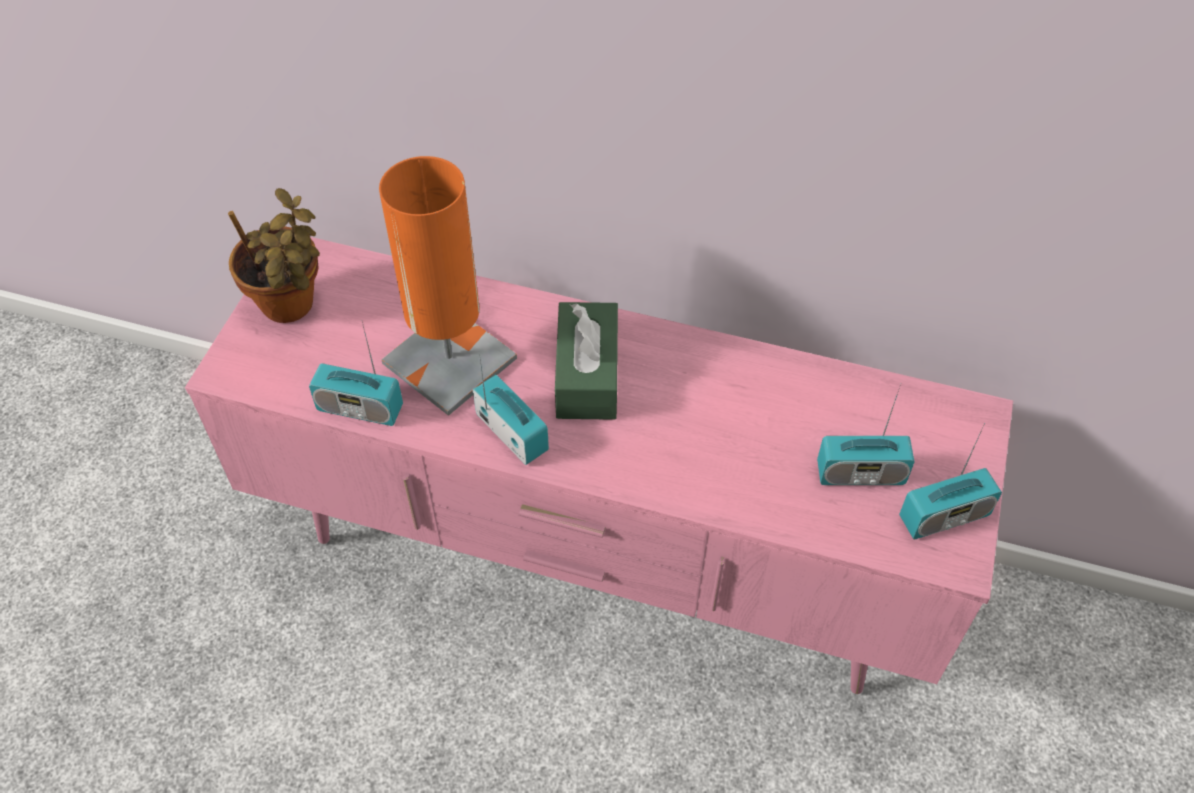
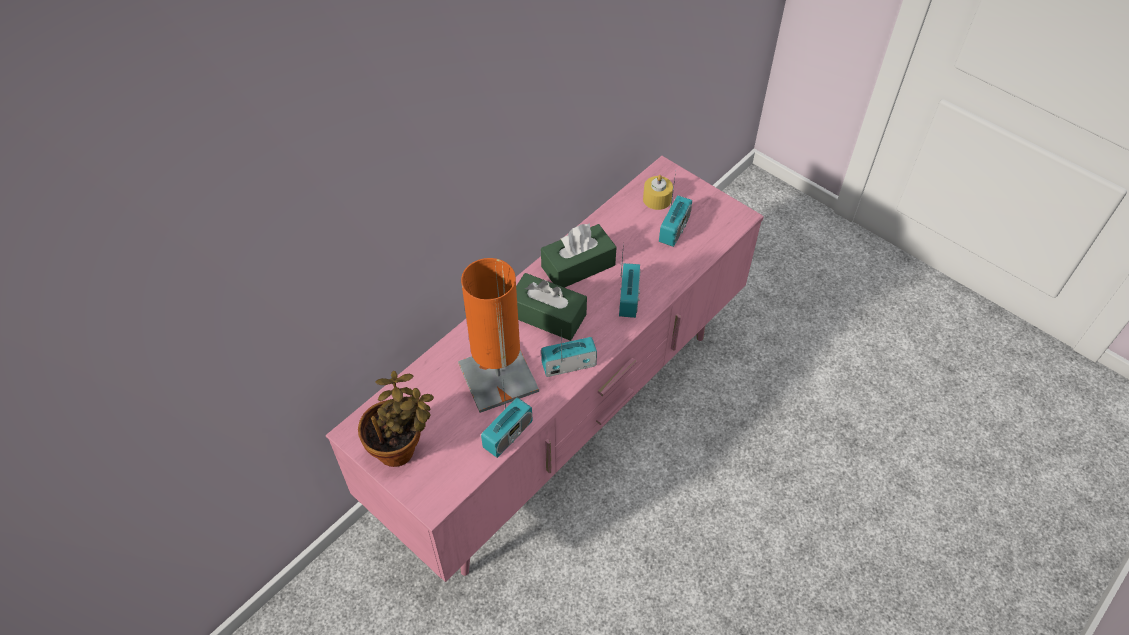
camera: 65 degrees left, 0 degrees up
(701, 376) = (578, 266): none -> green tissue box
(909, 427) = (657, 199): none -> yellow candle
(944, 517) = (714, 210): radio -> radio (629, 298)

